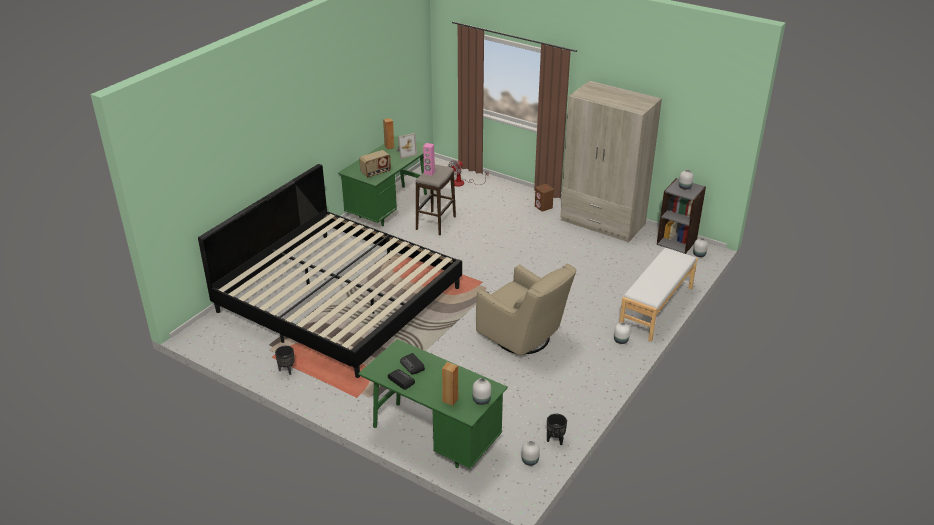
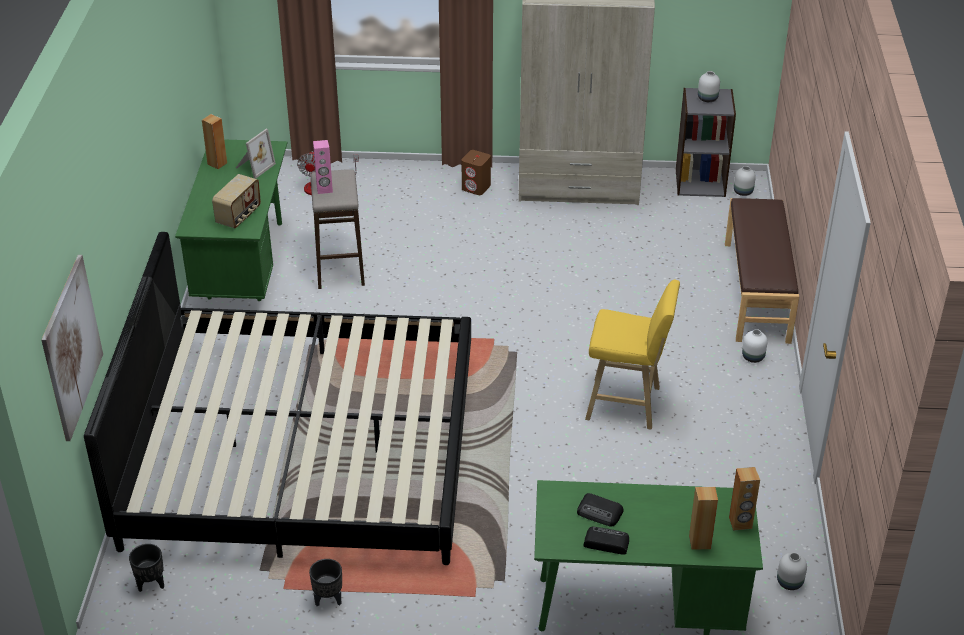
camera: 30 degrees left, 5 degrees up
(202, 189) = (71, 347): none -> picture
(482, 400) = (740, 523): white vase -> brown speaker
(524, 338) = (627, 404): beige armchair -> yellow stool
(555, 440) = (794, 538): black planter -> black planter (150, 584)
(657, 308) = (757, 291): white bench -> brown bench

